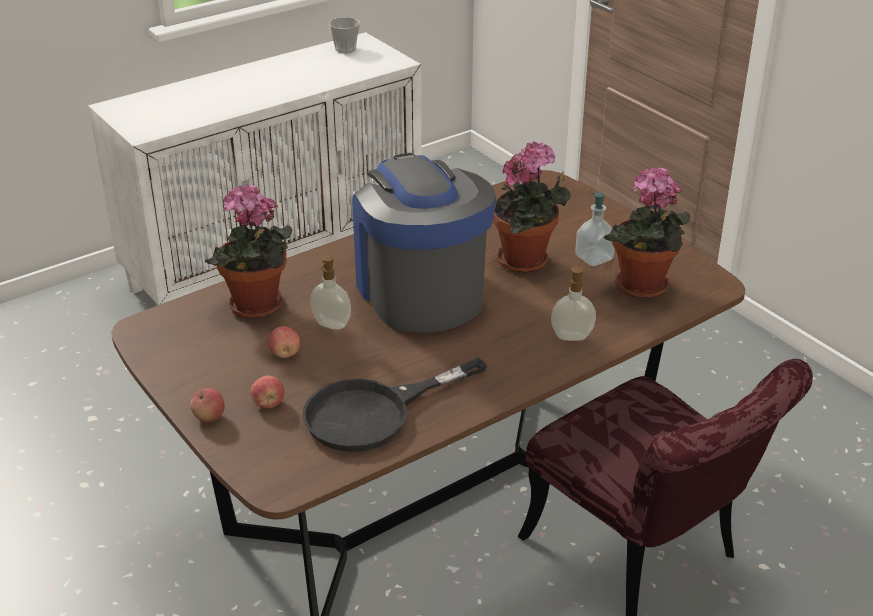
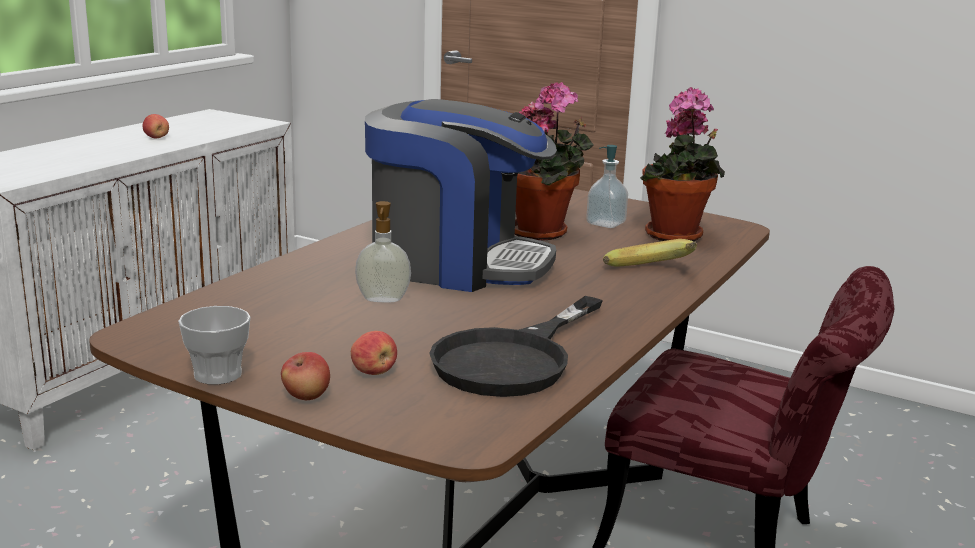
camera: 25 degrees left, 15 degrees down
(256, 308) = (275, 299): potted plant -> none
(285, 354) = (350, 329): apple -> apple (156, 138)
(345, 49) = (199, 118): cup -> cup (218, 374)
(420, 291) = (456, 264): coffee machine -> coffee machine turned 150 degrees clockwise
(571, 336) = (652, 274): soap dispenser -> banana

